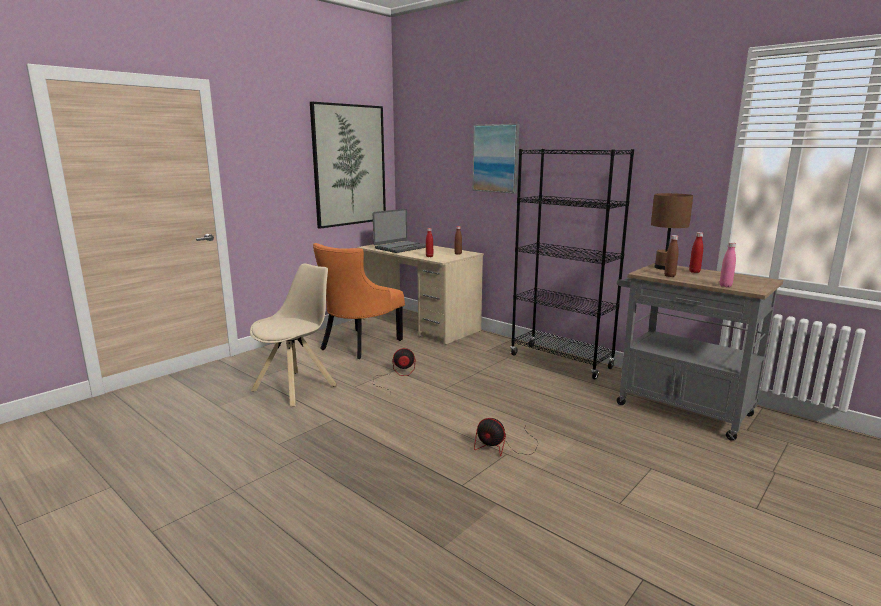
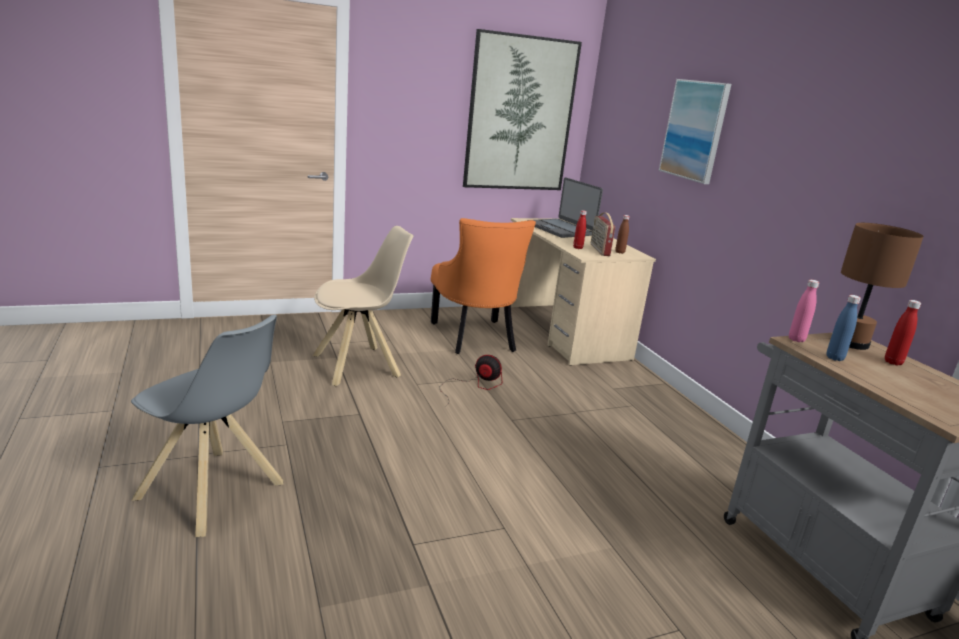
camera: 25 degrees right, 5 degrees up
(279, 510) = (213, 492): none -> grey chair
(361, 344) = (473, 336): orange chair -> orange chair turned 75 degrees counterclockwise
(401, 248) = (560, 229): laptop -> laptop turned 75 degrees clockwise
(444, 255) = (599, 250): none -> radio
(504, 447) = (509, 518): fan -> none
(561, 361) = (701, 434): black bookcase -> none
(669, 276) = (834, 358): brown bottle -> blue bottle
(725, 286) = (906, 400): pink bottle -> pink bottle (796, 339)

